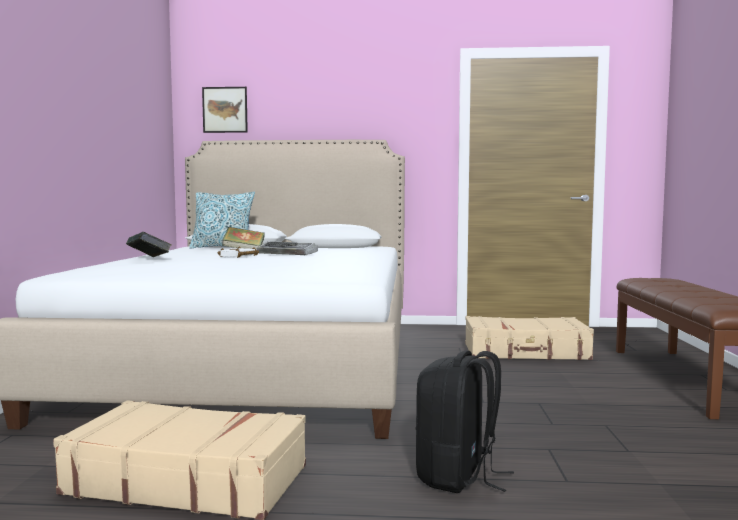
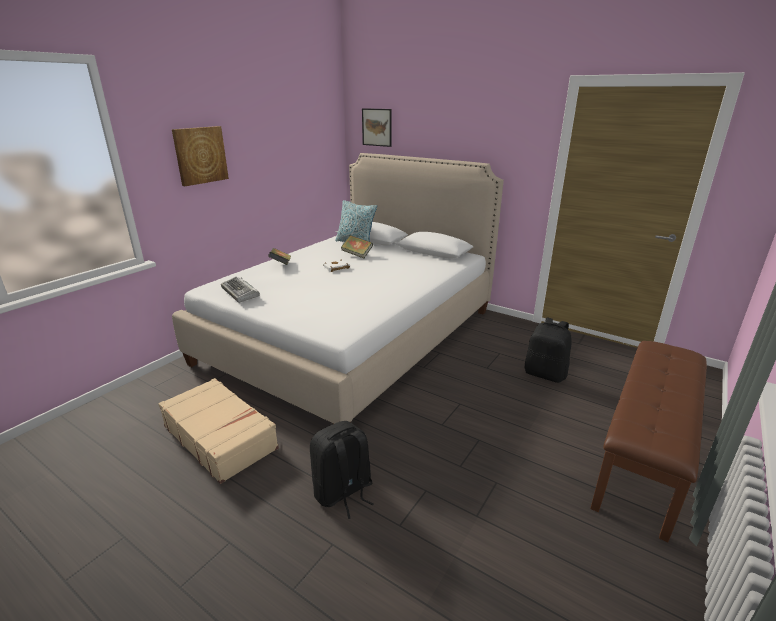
camera: 30 degrees right, 20 degrees up
(33, 80) = (200, 155): none -> picture
(288, 253) = (375, 267): keyboard -> keyboard (240, 293)
(526, 352) = (545, 374): beige suitcase -> black backpack

